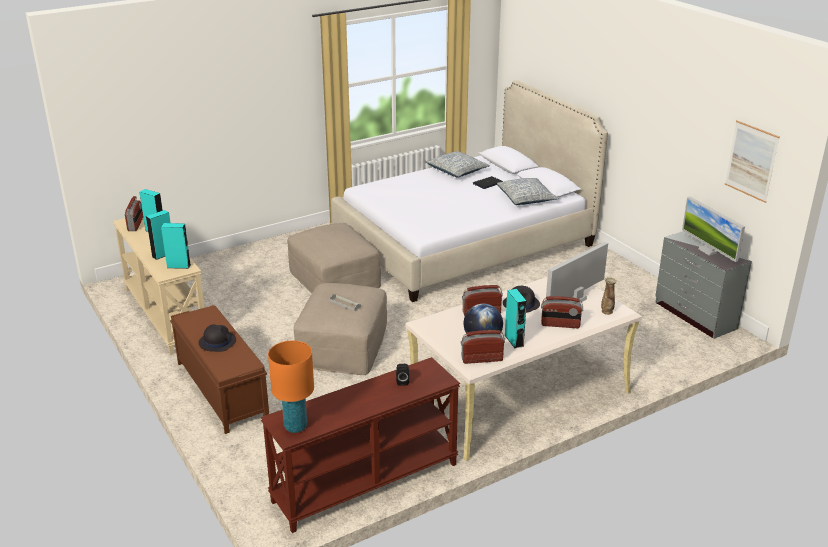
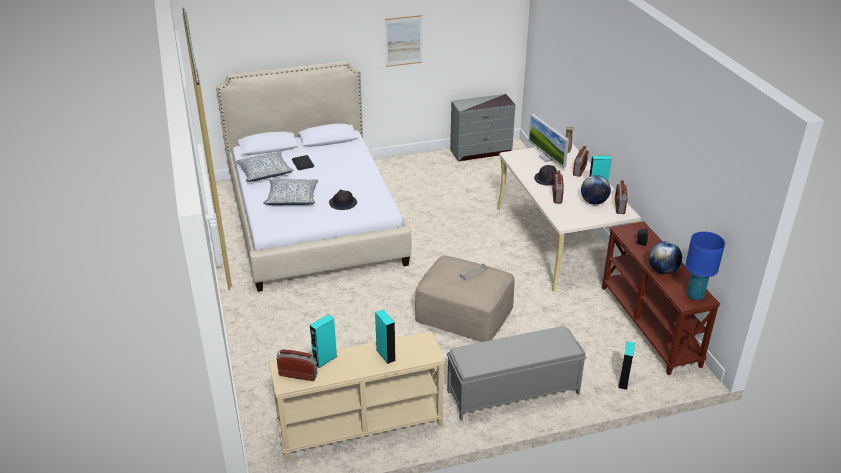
camera: 75 degrees left, 5 degrees up
(178, 266) = (417, 345): turquoise speaker -> turquoise speaker (623, 381)
(217, 341) = (520, 349): black hat -> black hat (342, 203)
(221, 389) = (512, 392): brown bench -> grey bench
(295, 427) = (695, 296): orange table lamp -> blue table lamp
(334, 278) = (343, 303): beige ottoman -> none
(345, 400) = (662, 270): none -> globe
(526, 199) = (345, 152): pillow -> pillow (292, 198)
(708, 250) = (486, 102): monitor -> none
(751, 161) = (490, 30): picture -> picture (403, 41)

